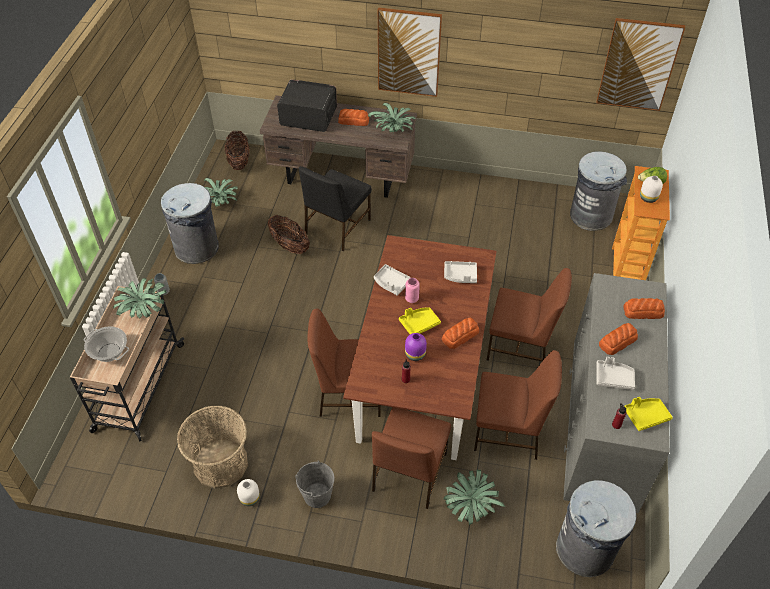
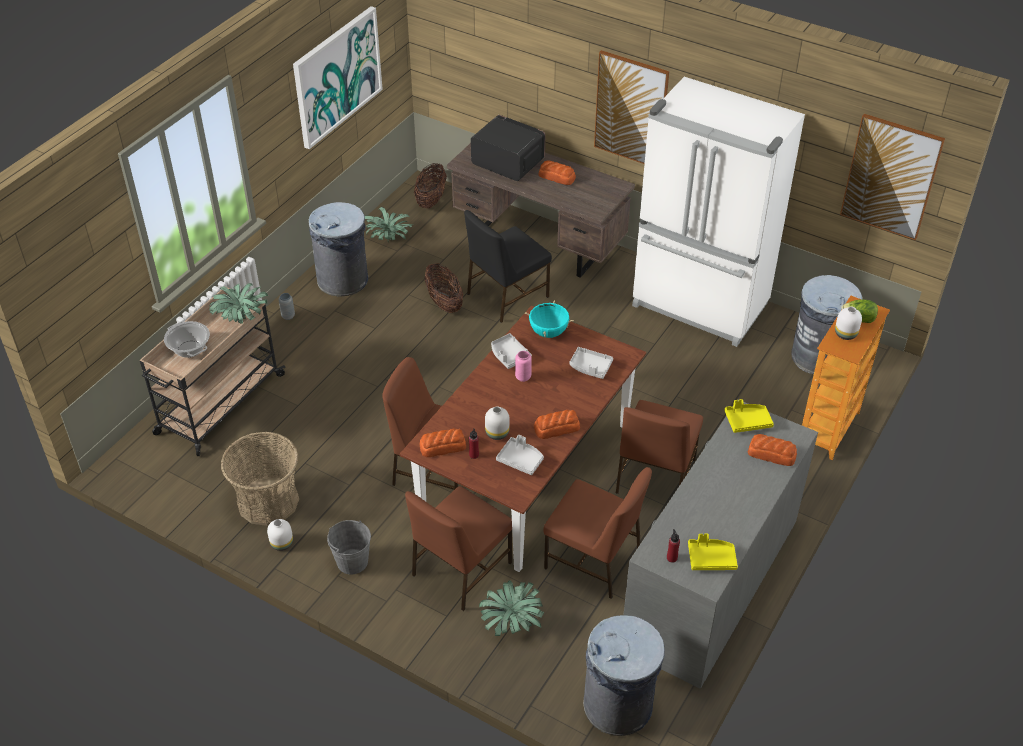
camera: 20 degrees right, 5 degrees down
(154, 75) = (337, 76): none -> picture
(394, 132) = (596, 199): potted plant -> none
(412, 254) = (548, 332): none -> turquoise cooking pot
(415, 355) = (497, 434): purple vase -> white vase
(419, 324) = (517, 404): yellow tray -> yellow tray (747, 421)
(487, 198) = (699, 306): none -> white fridge
(520, 347) = (654, 477): brown chair -> brown chair turned 75 degrees clockwise
(613, 378) = (696, 511): grey tray -> grey tray (520, 460)
(617, 341) = (722, 476): bread -> bread (442, 446)

